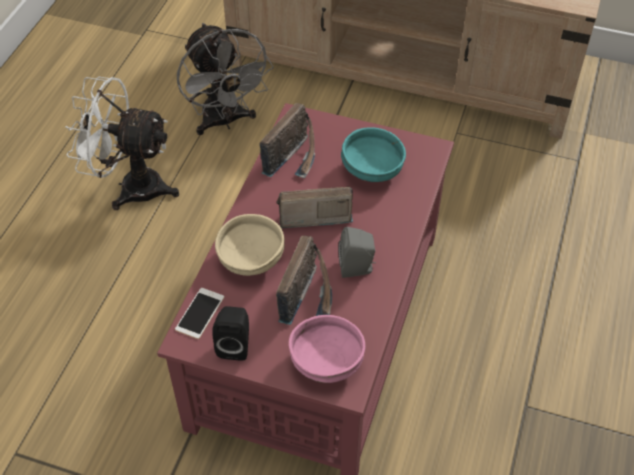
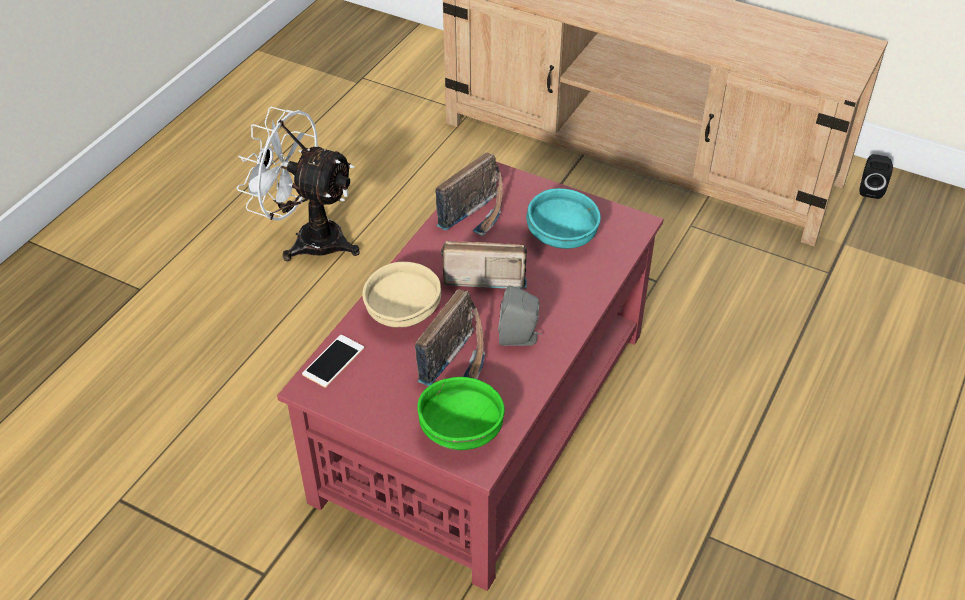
camera: 10 degrees right, 5 degrees down
(225, 122) = (427, 183): grey fan -> none
(235, 344) = (363, 399): black speaker -> black speaker (870, 189)
(327, 361) = (462, 430): pink bowl -> green bowl

